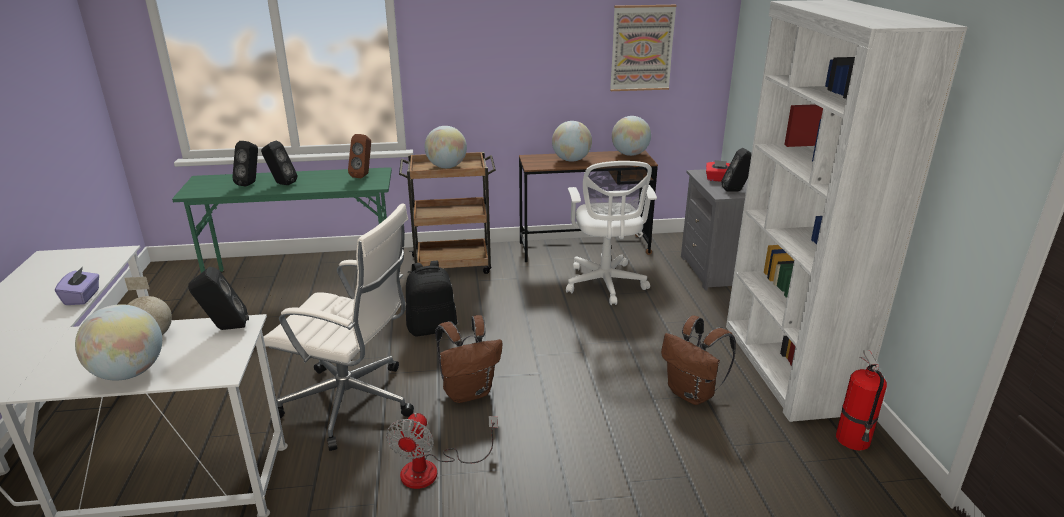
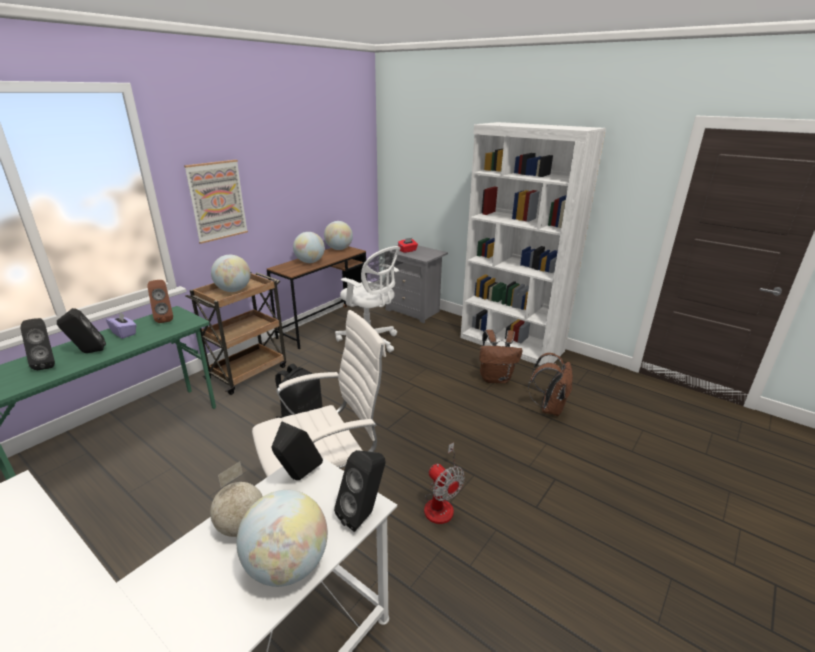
camera: 45 degrees left, 0 degrees up
(82, 297) = (65, 550): purple tissue box -> purple tissue box (124, 333)
(468, 392) = (389, 445): brown backpack -> brown backpack (549, 408)
(642, 48) = (330, 171): picture -> picture (217, 201)
(736, 191) = (428, 254): black speaker -> black speaker (364, 515)
(854, 440) = (577, 364): fire extinguisher -> none

